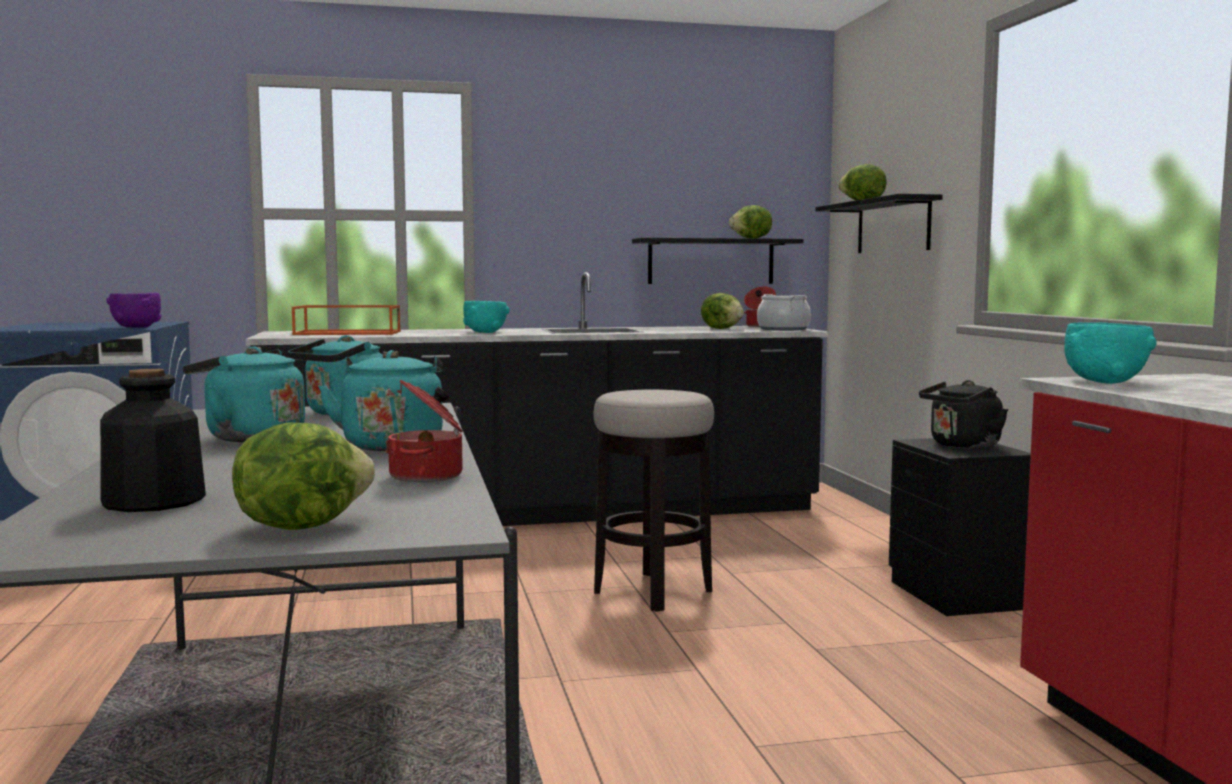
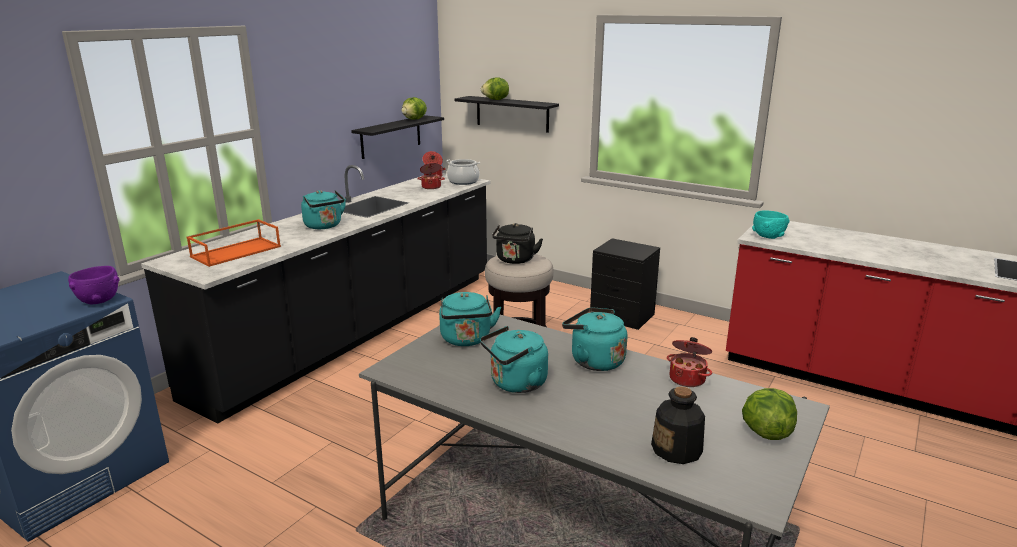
camera: 45 degrees left, 15 degrees up
(485, 332) = (324, 226): turquoise bowl -> turquoise kettle
(722, 329) = (431, 187): lettuce -> cooking pot
(962, 446) = (626, 248): black kettle -> black kettle (515, 260)

